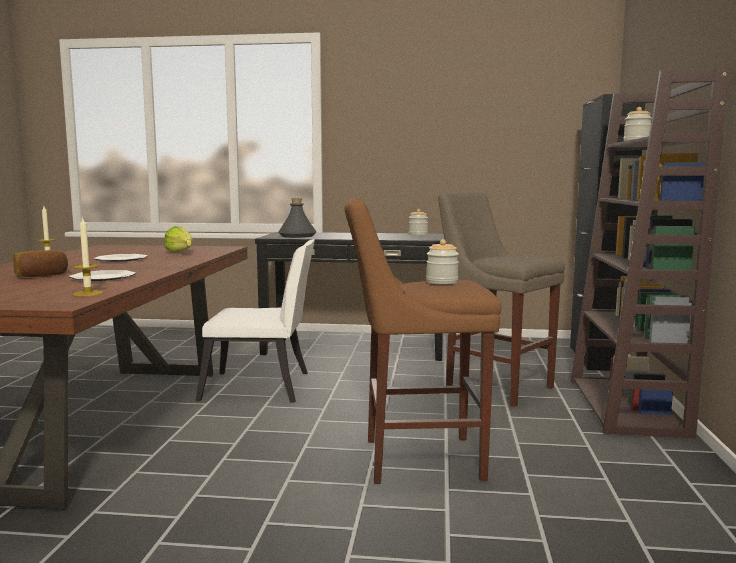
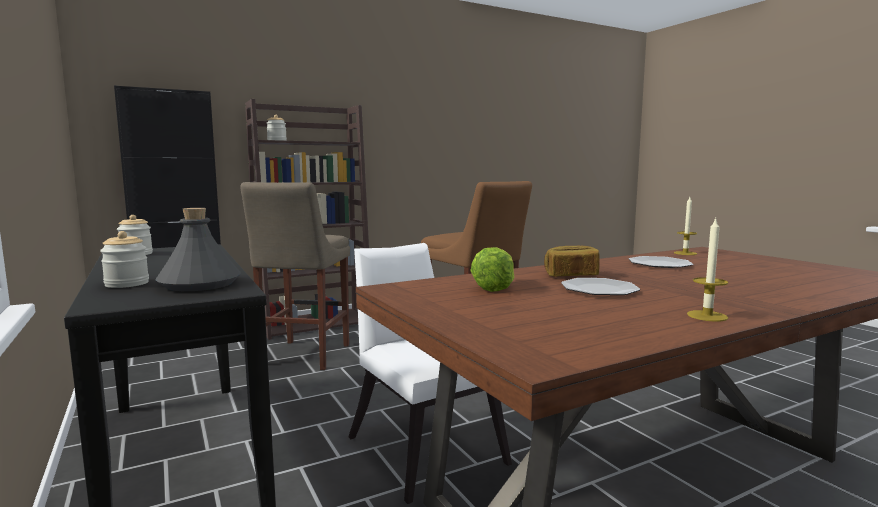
camera: 125 degrees left, 0 degrees up
(42, 276) = (719, 276): bread -> bread (571, 275)
(442, 282) = (457, 235): jar -> jar (127, 284)

